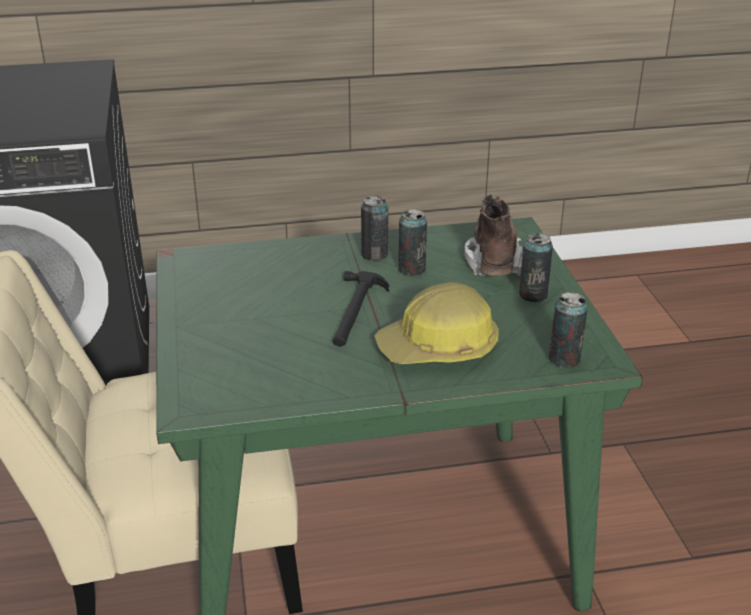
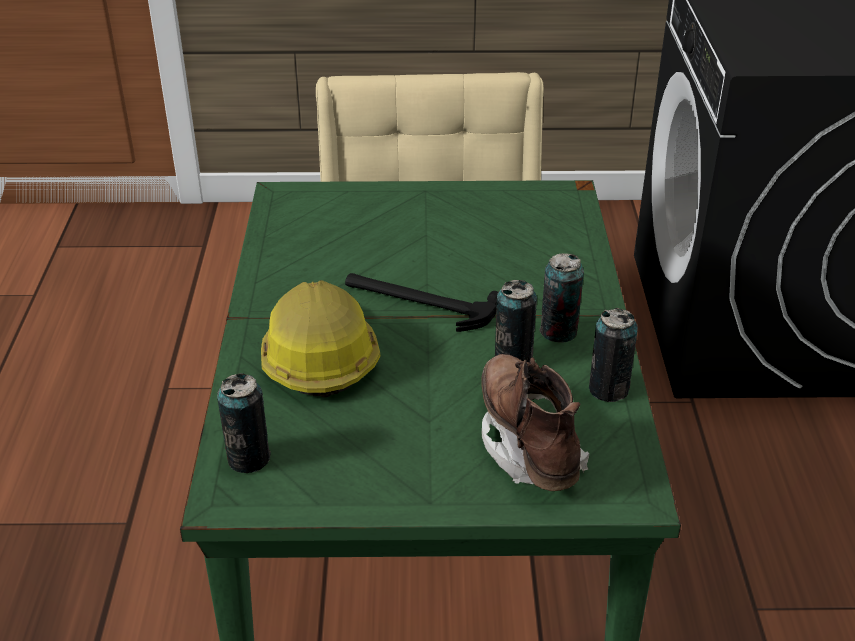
camera: 100 degrees right, 5 degrees up
(493, 260) = (527, 444): brown boot -> brown boot turned 120 degrees counterclockwise
(533, 295) = (416, 464): can -> can (608, 389)

